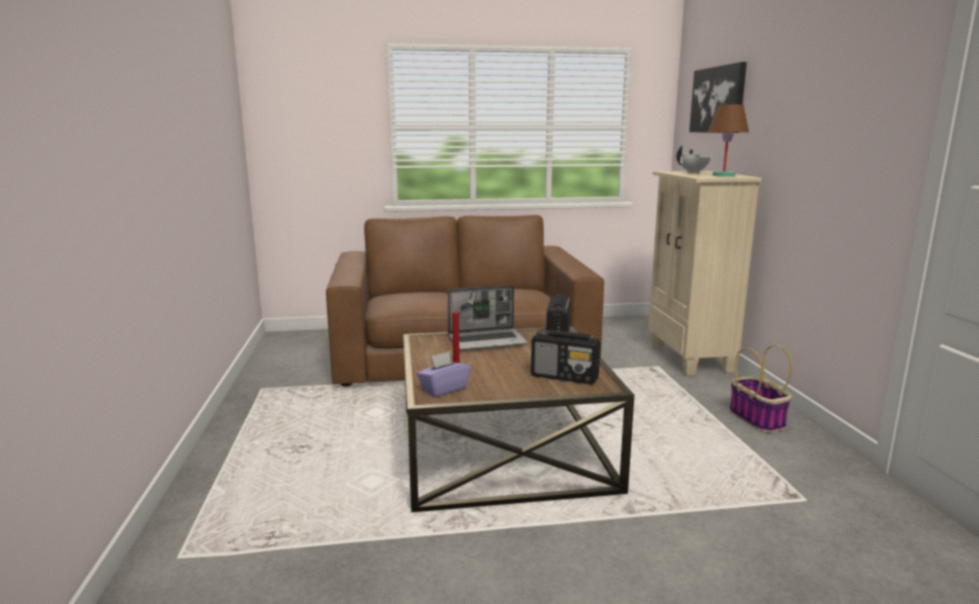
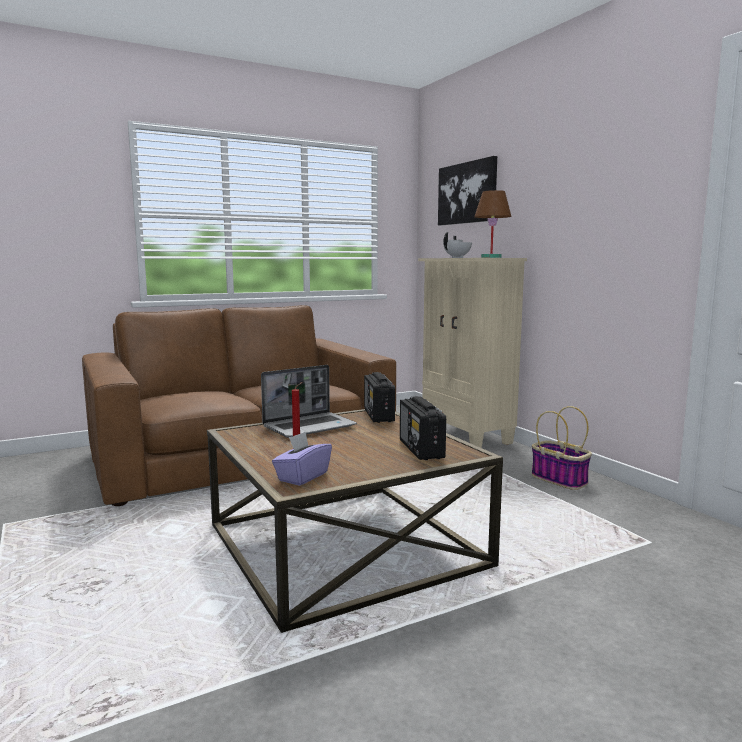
camera: 20 degrees left, 5 degrees down
(565, 377) = (421, 449): radio -> radio turned 75 degrees clockwise

